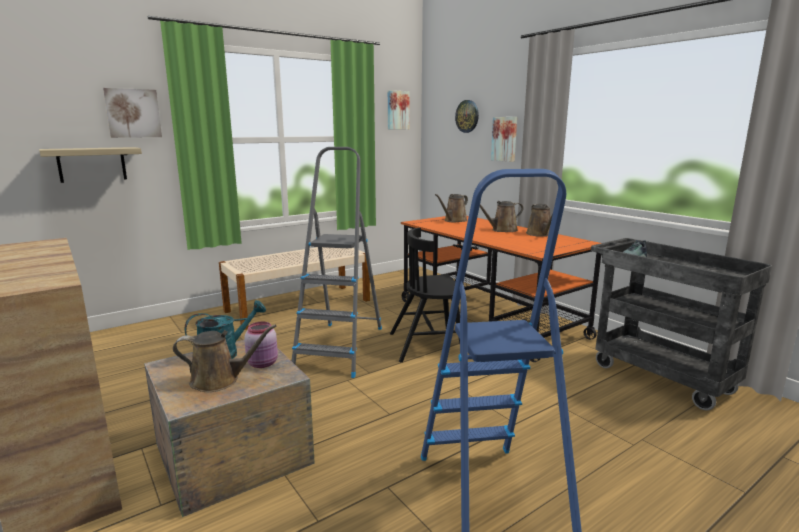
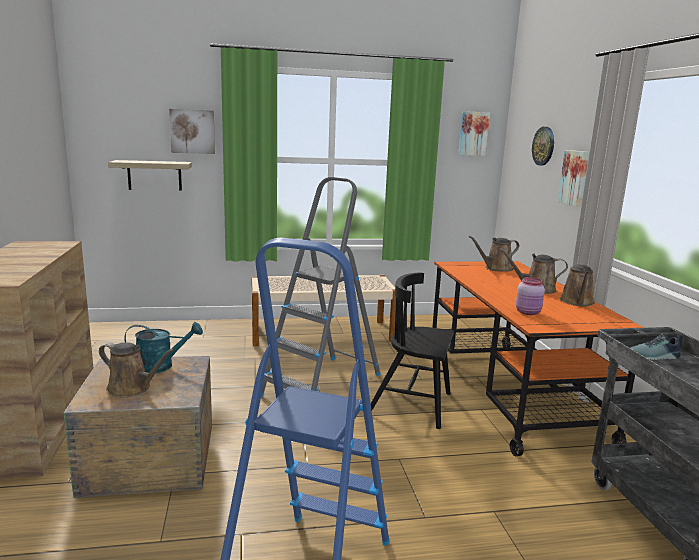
camera: 25 degrees right, 0 degrees up
(263, 363) = (179, 382): pink jar -> pink jar (528, 312)

